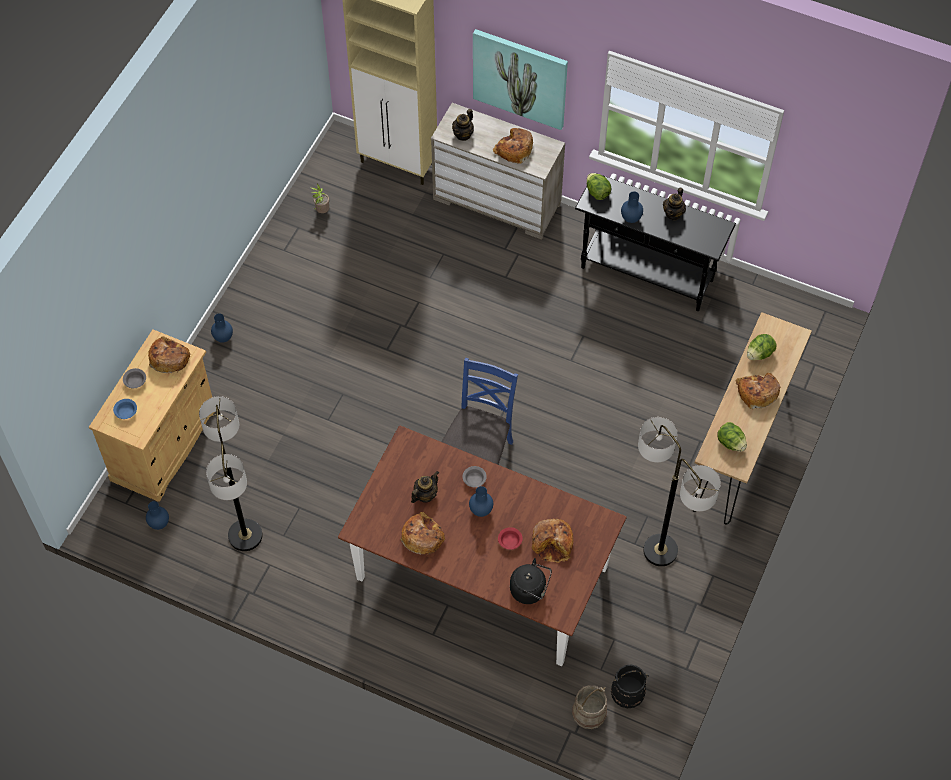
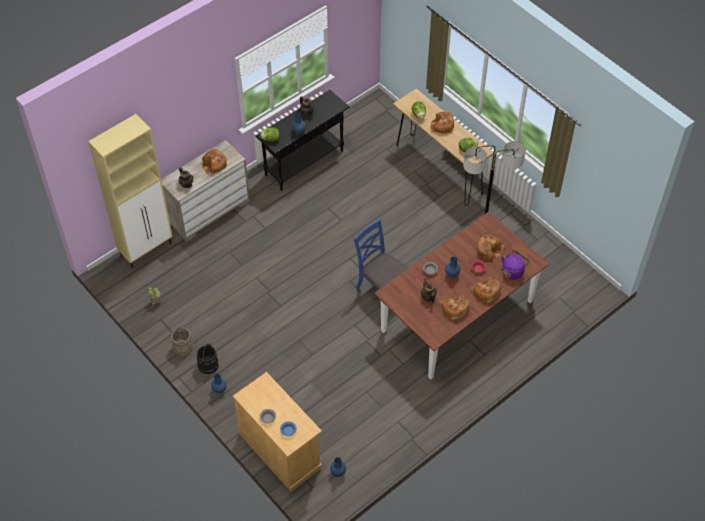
camera: 65 degrees left, 5 degrees down
(169, 358) = (260, 393): bread -> bread (486, 291)
(245, 536) = (371, 427): floor lamp -> none
(520, 77) = (192, 124): picture -> none
(530, 590) = (513, 271): black kettle -> purple kettle
(589, 713) = (565, 300): beige bucket -> beige bucket (183, 347)
(627, 692) = (561, 278): black bucket -> black bucket (208, 365)

